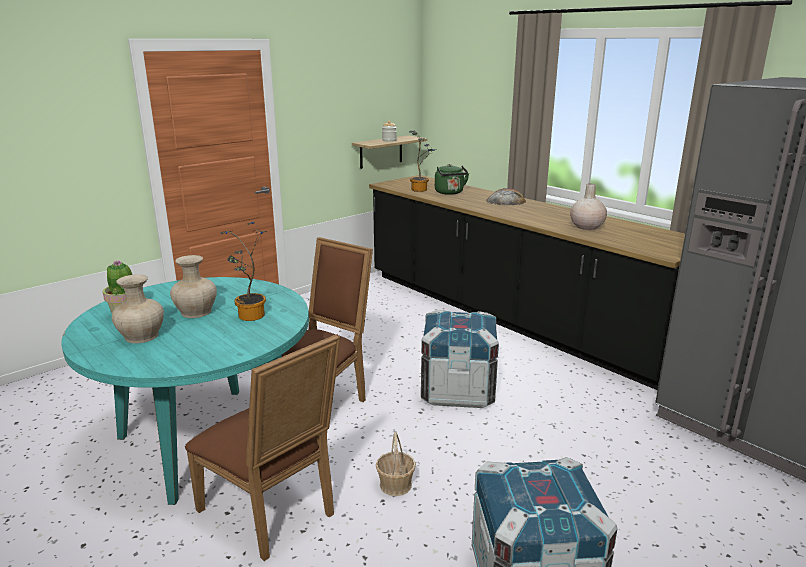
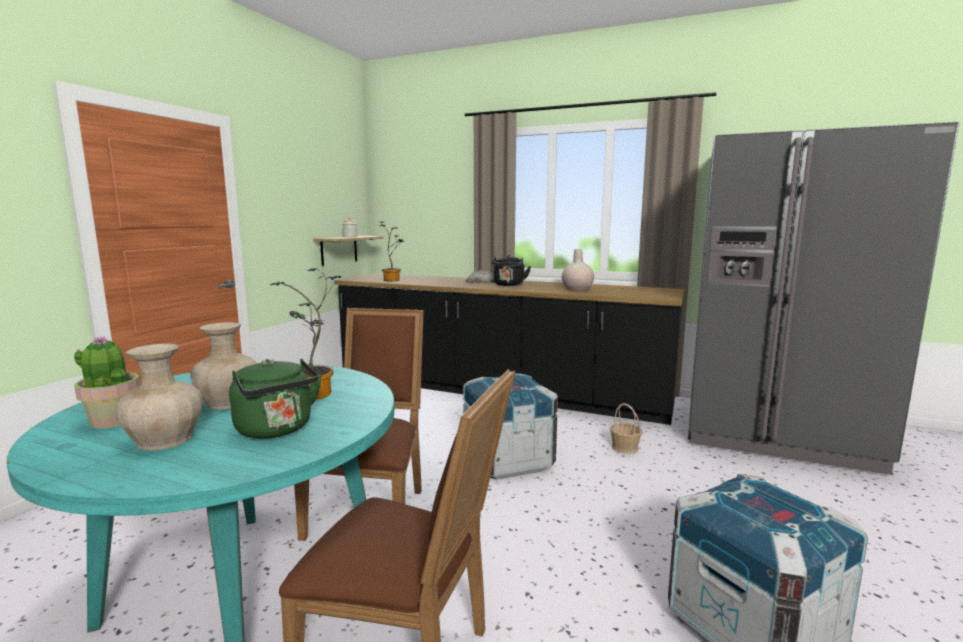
camera: 25 degrees left, 10 degrees down
(395, 485) = (527, 571): basket -> basket (624, 448)
(450, 193) = (424, 280): green kettle -> green kettle (277, 429)
(523, 211) = (508, 285): none -> black kettle

